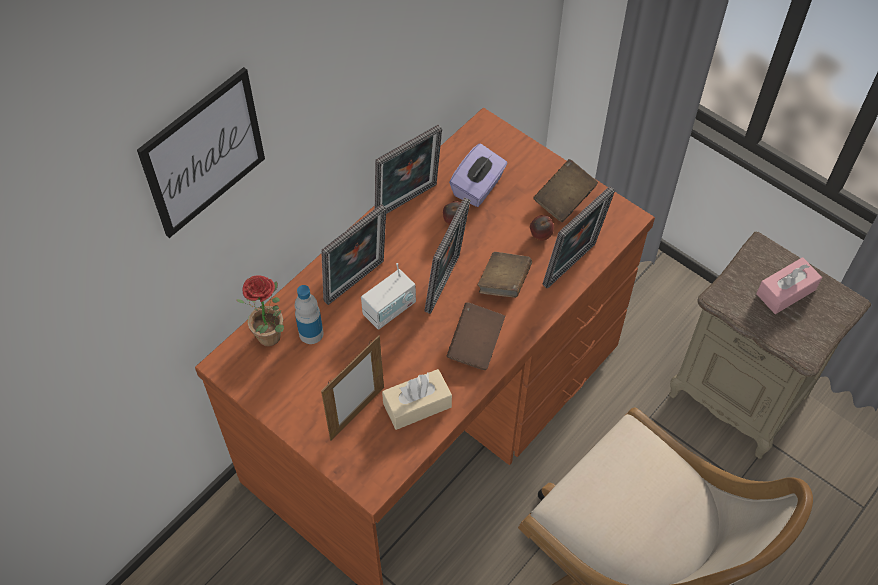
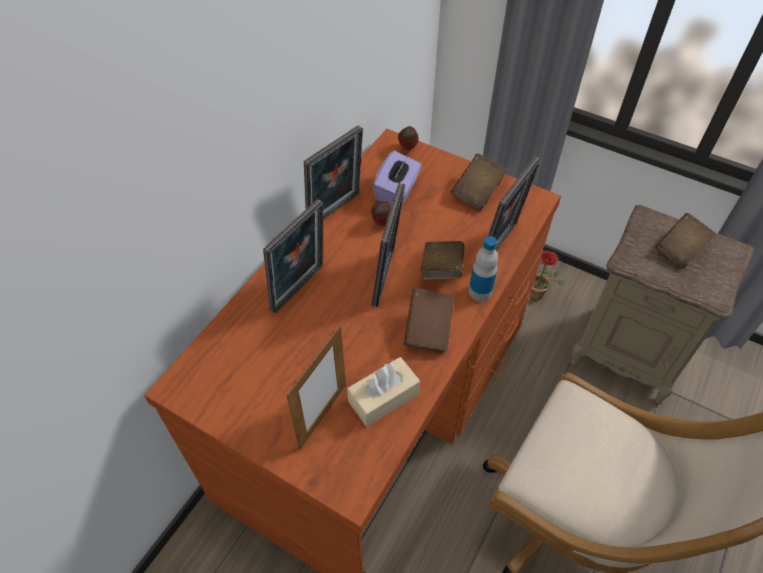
camera: 10 degrees left, 5 degrees down
(203, 153) = (112, 133): picture -> none
(273, 339) = (224, 354): potted plant -> potted plant (539, 295)
(311, 333) = (262, 343): bottle -> bottle (480, 292)
(390, 309) = (337, 309): radio -> none
(540, 237) = (464, 225): apple -> apple (407, 148)
(785, 292) = (680, 249): pink tissue box -> brown book

